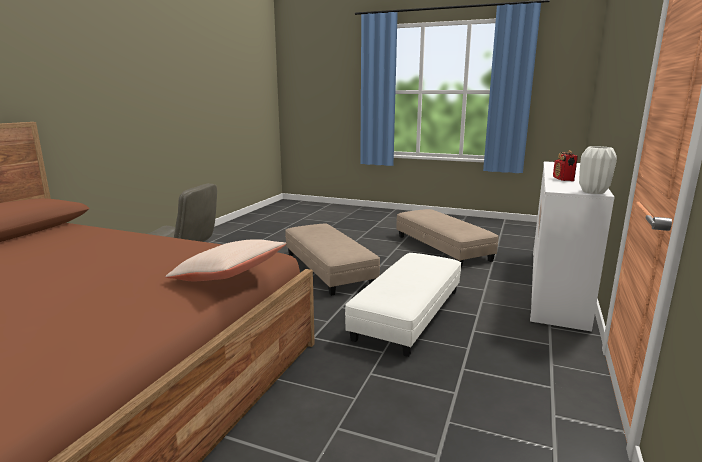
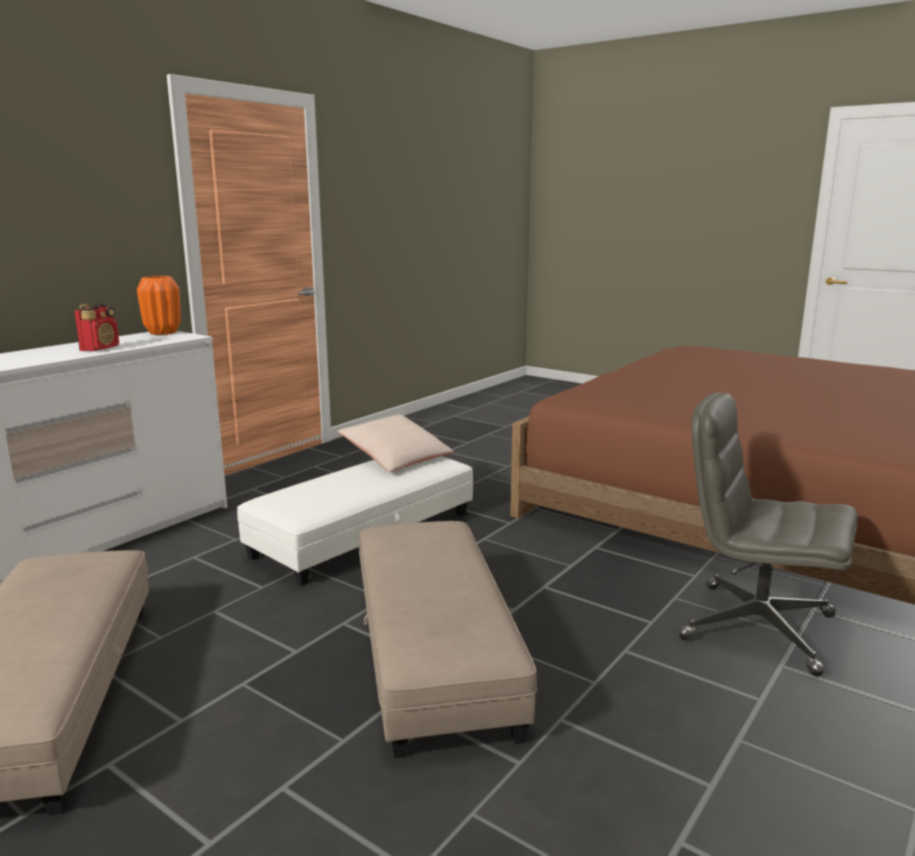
camera: 165 degrees left, 0 degrees up
(229, 276) = (598, 381): beige pillow -> beige pillow (396, 458)
(593, 192) = (163, 333): white vase -> orange vase

